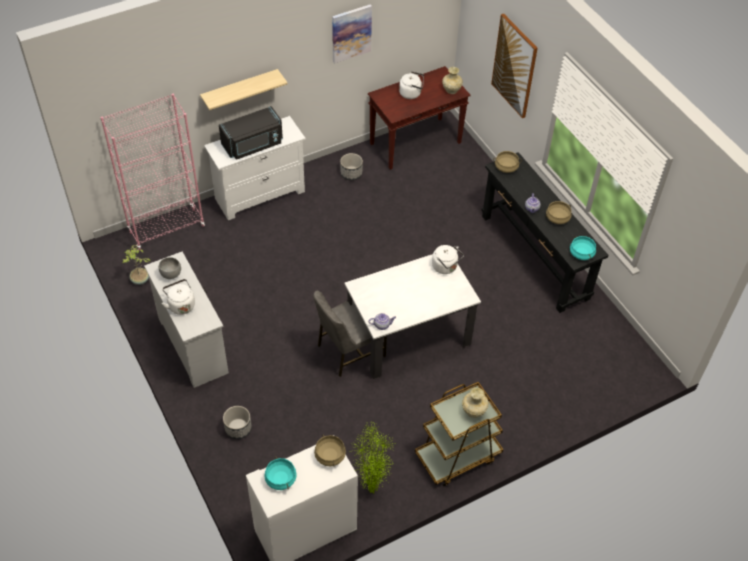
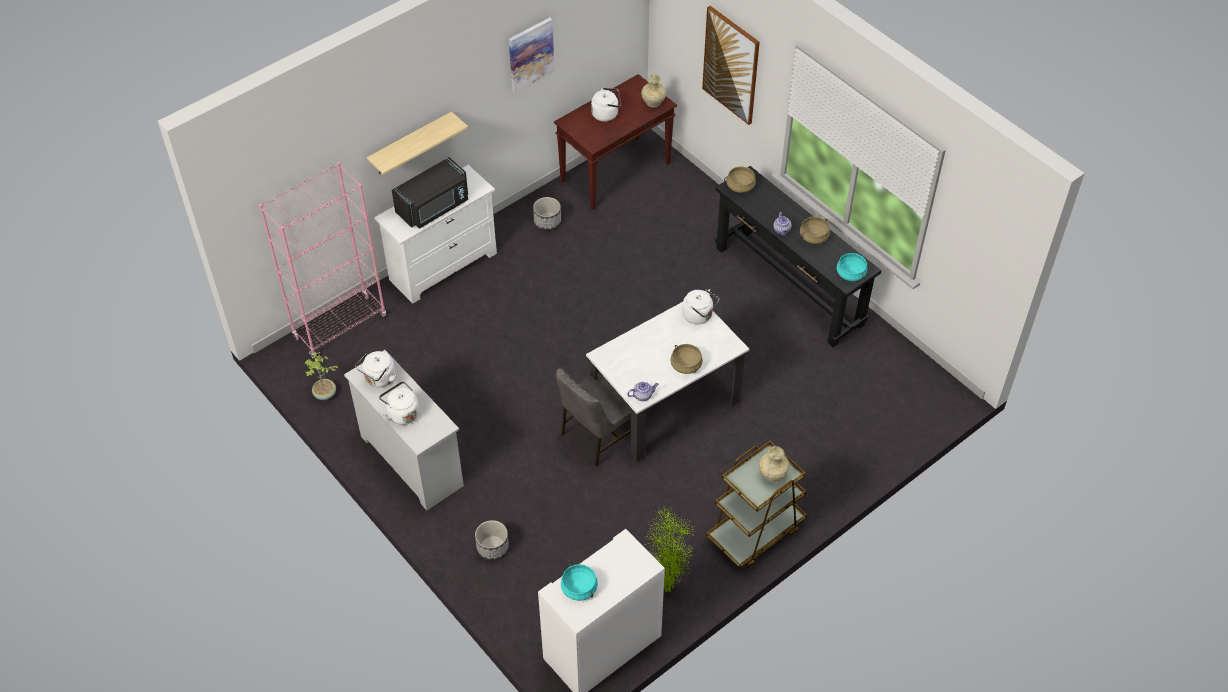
camera: 10 degrees left, 0 degrees up
(170, 274) = (379, 379): grey bowl -> white kettle
(329, 455) = (627, 552): beige cooking pot -> beige cooking pot (685, 365)

